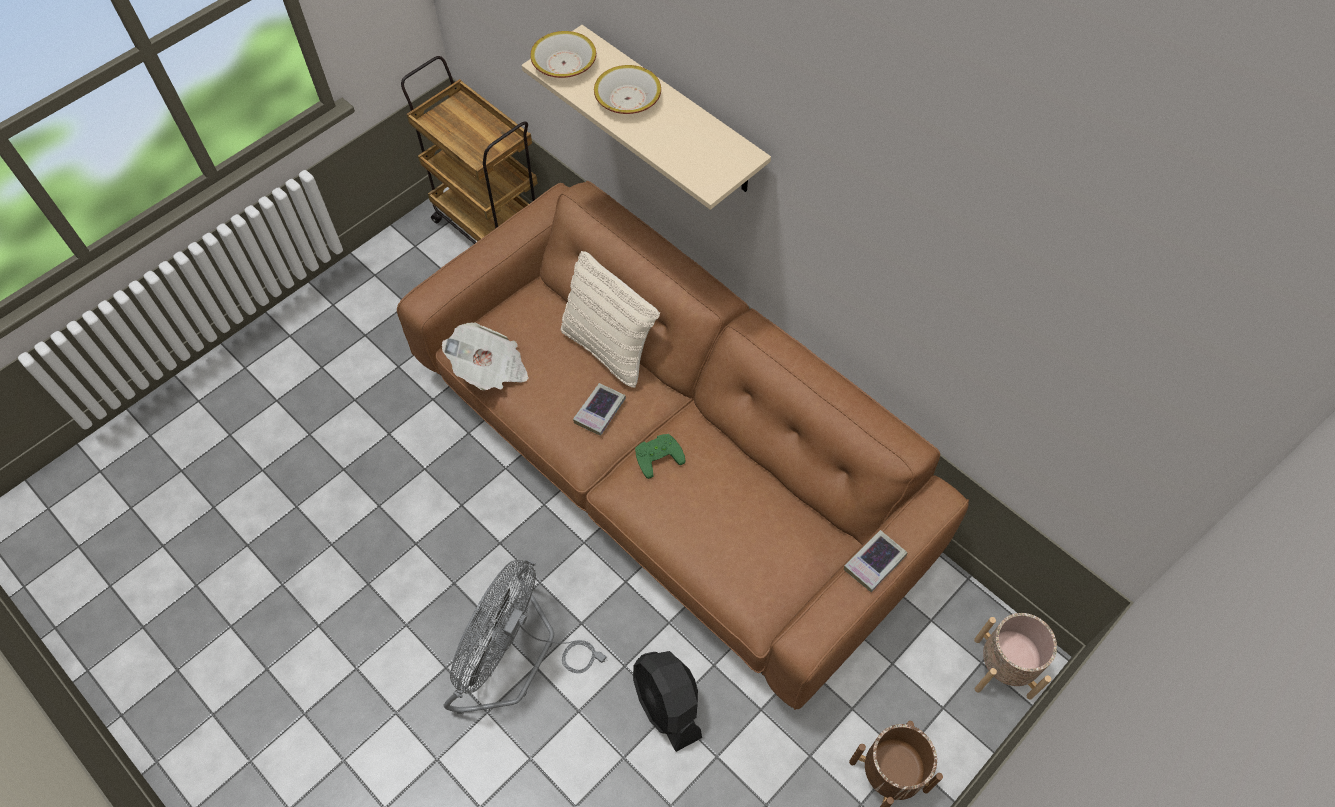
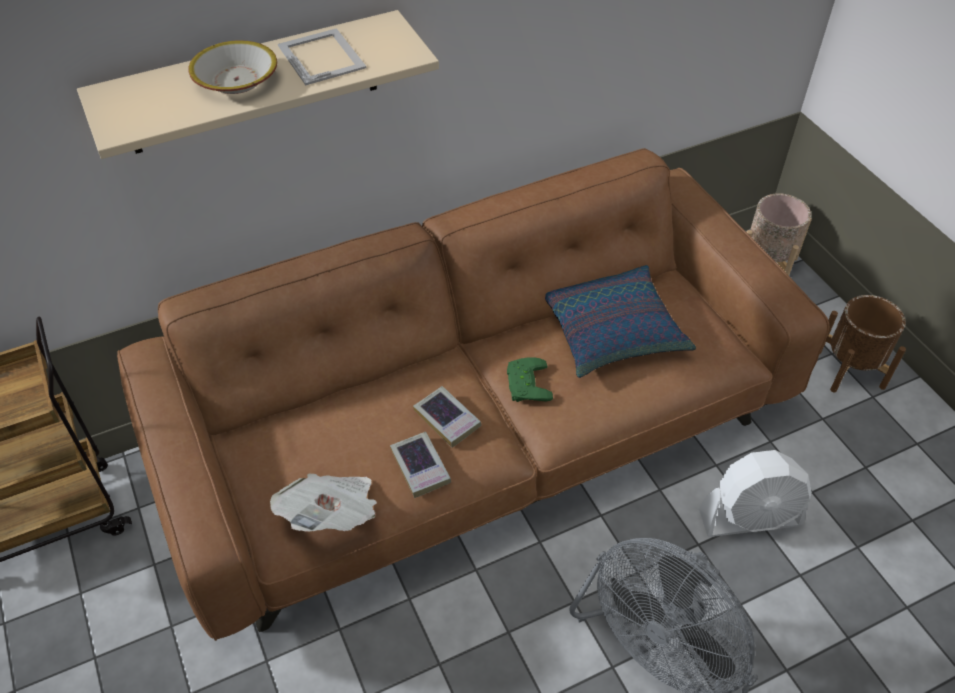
camera: 70 degrees left, 10 degrees down
(564, 63) = (132, 115): bowl -> none
(610, 349) = (366, 389): beige pillow -> none
(667, 705) = (750, 517): black fan -> white fan
(681, 134) = (322, 56): none -> picture frame
(744, 505) = (612, 331): none -> blue pillow
(874, 563) = (727, 238): book -> book (420, 467)

